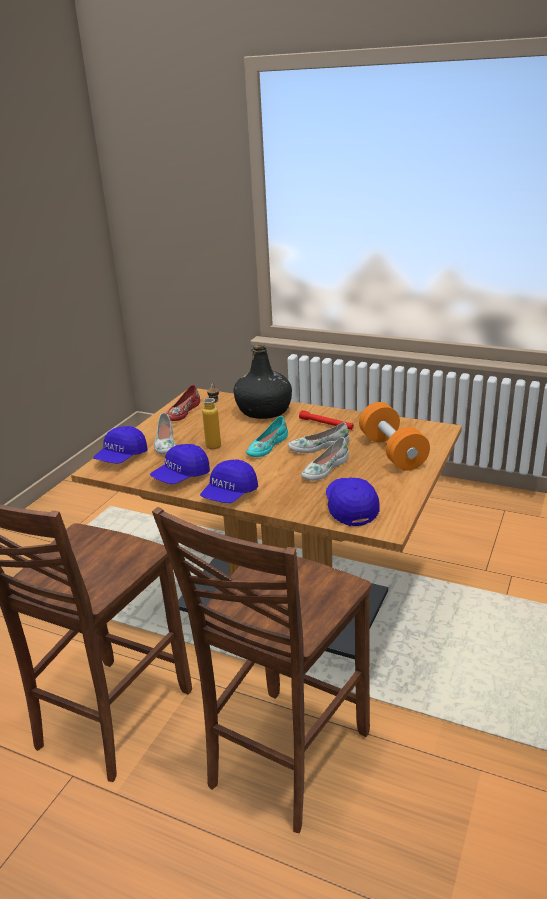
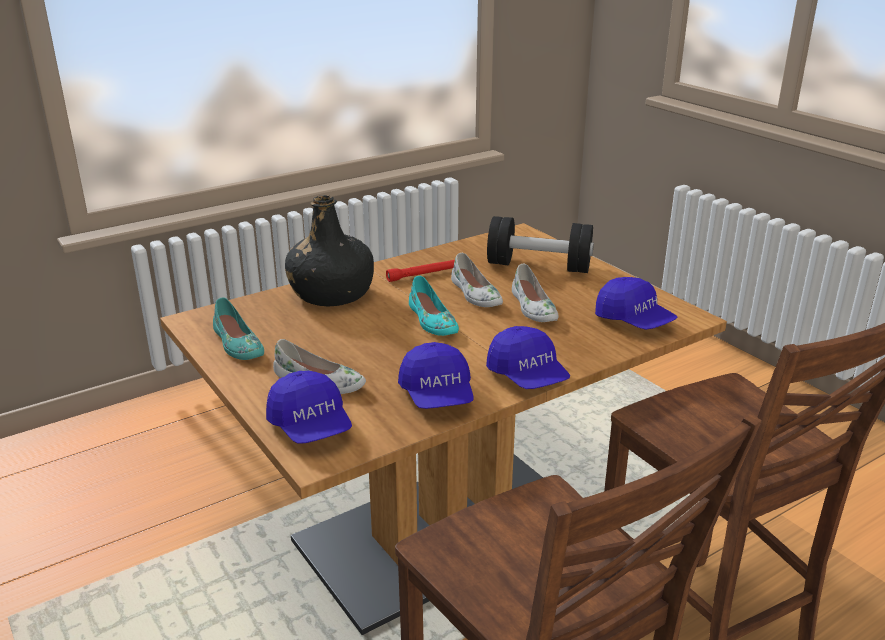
camera: 60 degrees left, 0 degrees up
(182, 412) = (237, 344): red shoe -> turquoise shoe
(215, 443) = (374, 348): bottle -> none
(318, 446) = (475, 294): white shoe -> white shoe turned 45 degrees counterclockwise
(350, 508) = (634, 321): blue cap -> blue cap turned 150 degrees counterclockwise
(392, 452) = (539, 266): orange dumbbell -> black dumbbell

